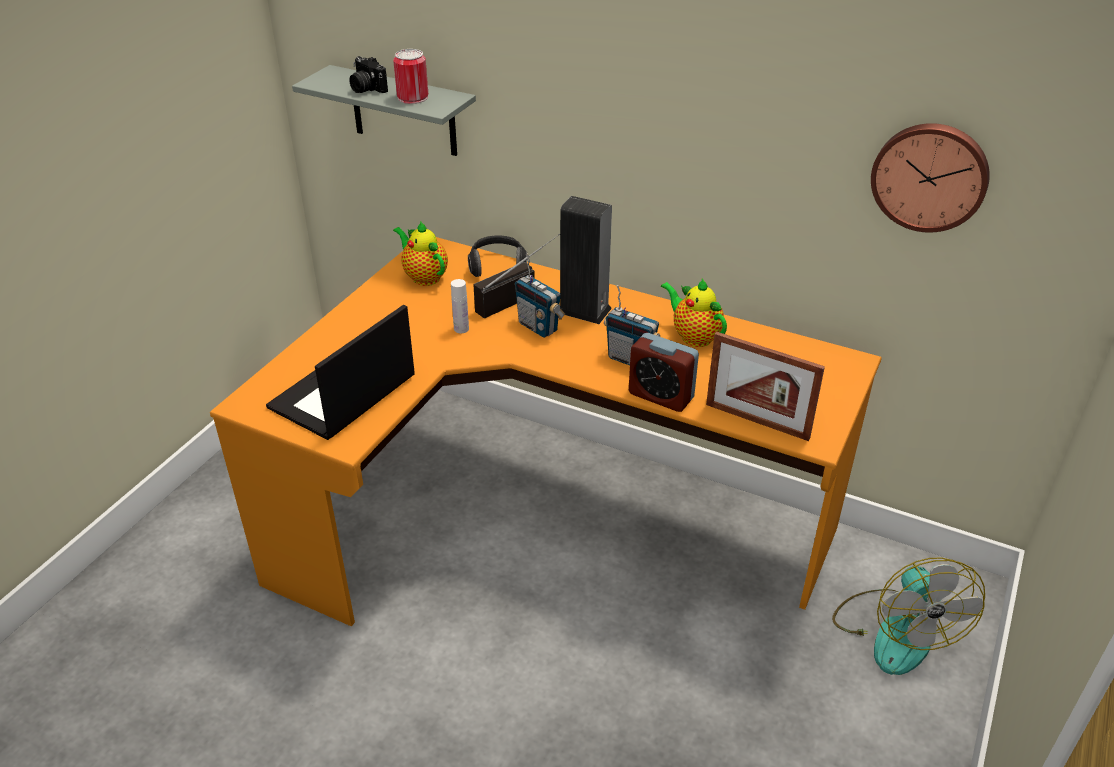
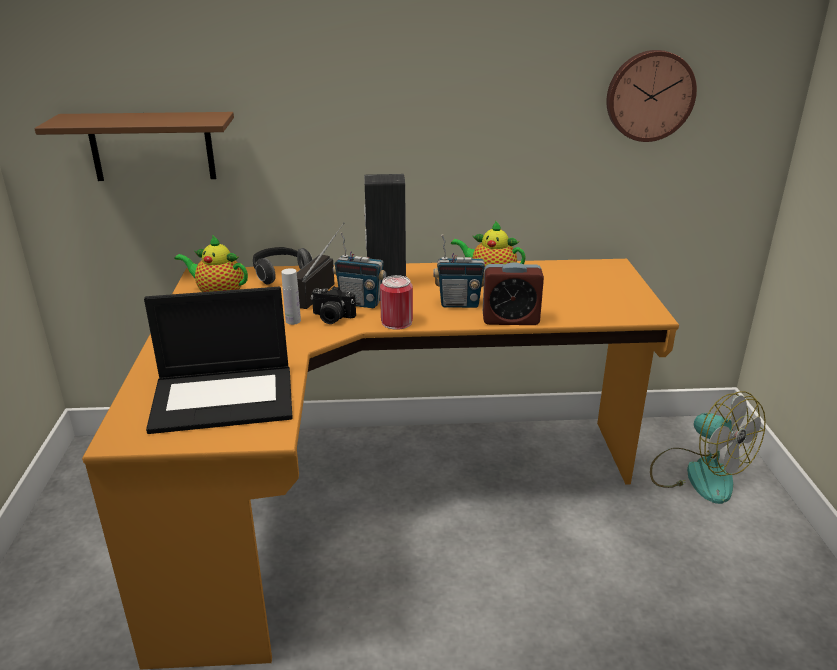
camera: 30 degrees left, 10 degrees down
(342, 394) = (225, 398): laptop -> laptop turned 105 degrees counterclockwise
(366, 88) = (120, 120): camera -> camera (332, 318)
(403, 111) = (152, 146): grey shelf -> brown shelf
(412, 97) = (175, 119): can -> can (396, 322)
(757, 421) = (596, 315): picture frame -> none

